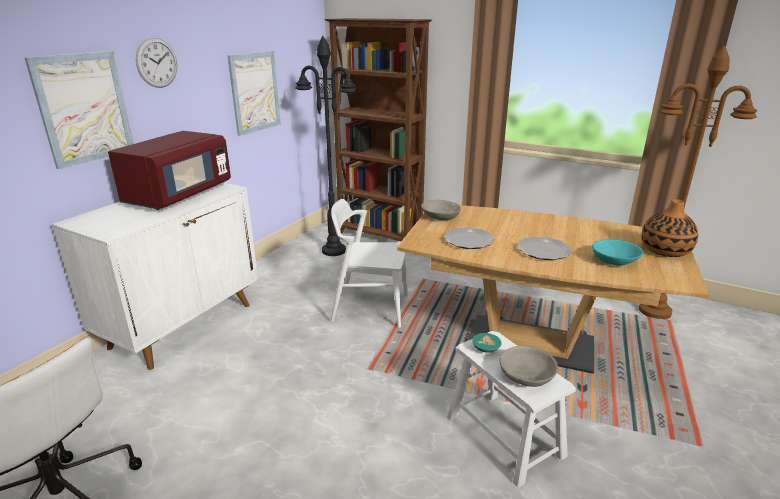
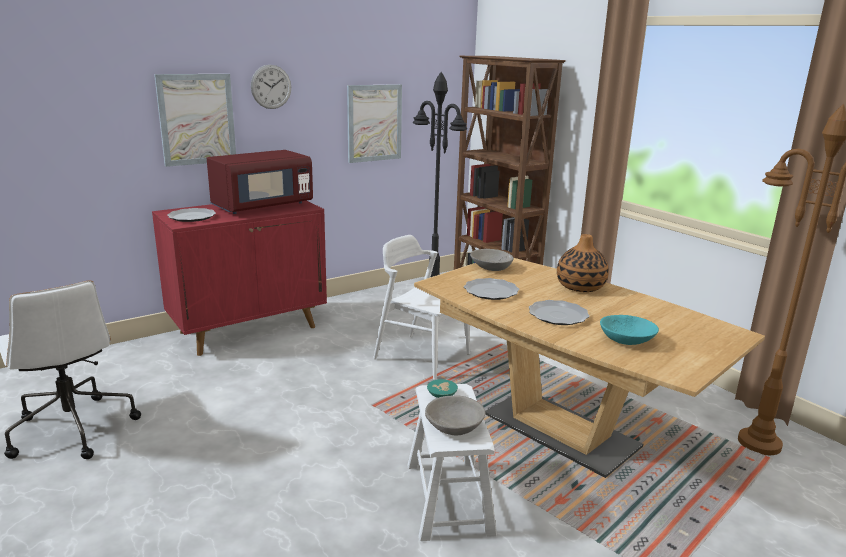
camera: 25 degrees right, 5 degrees down
(112, 222) = (191, 217): none -> plate
(184, 325) = (249, 329): white cabinet -> red cabinet
(665, 250) = (707, 345): vase -> vase (580, 287)

